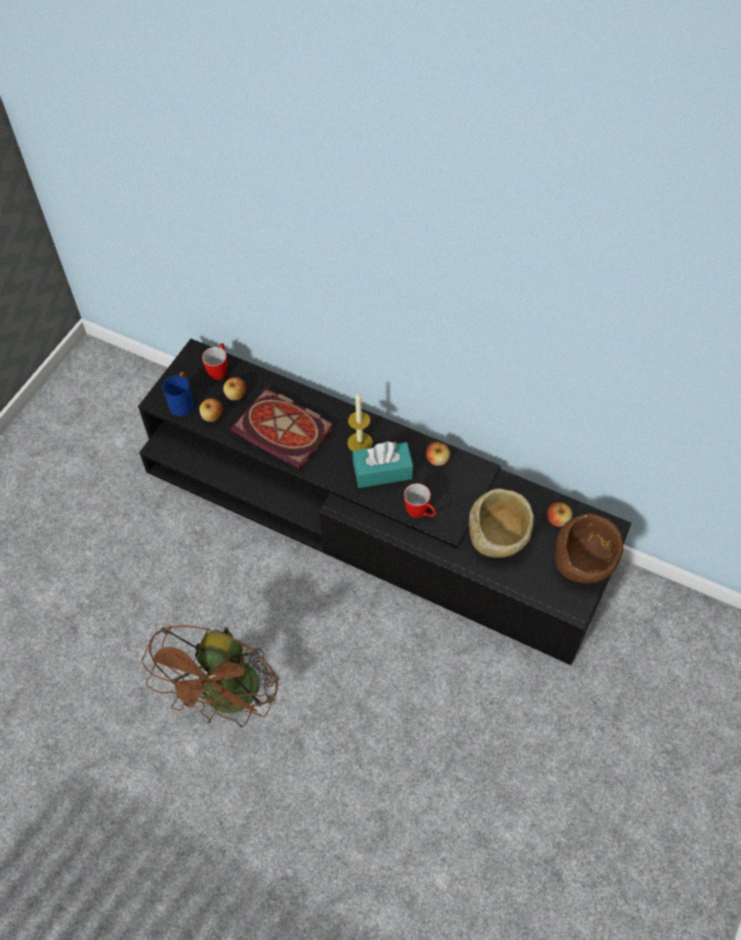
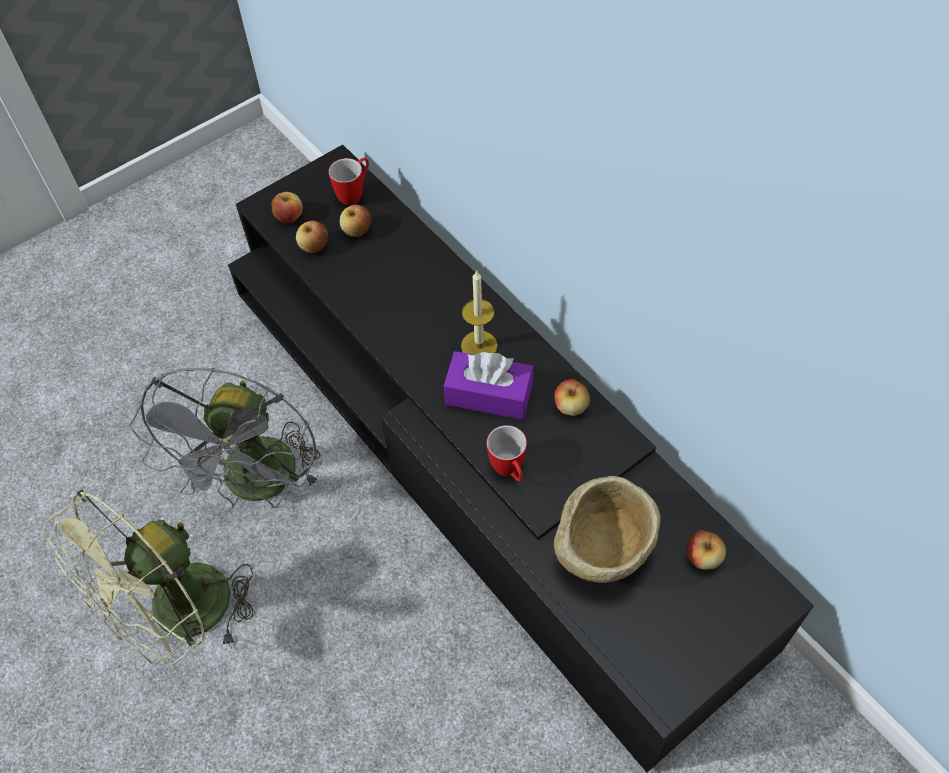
camera: 25 degrees right, 0 degrees up
(182, 402) = (289, 217): blue mug -> apple
(229, 700) = (179, 617): brown fan -> green fan
(234, 596) = (258, 486): none -> grey fan
(286, 430) = (393, 296): book -> none
(382, 471) = (489, 394): turquoise tissue box -> purple tissue box
(584, 565) = (710, 640): brown bowl -> none

